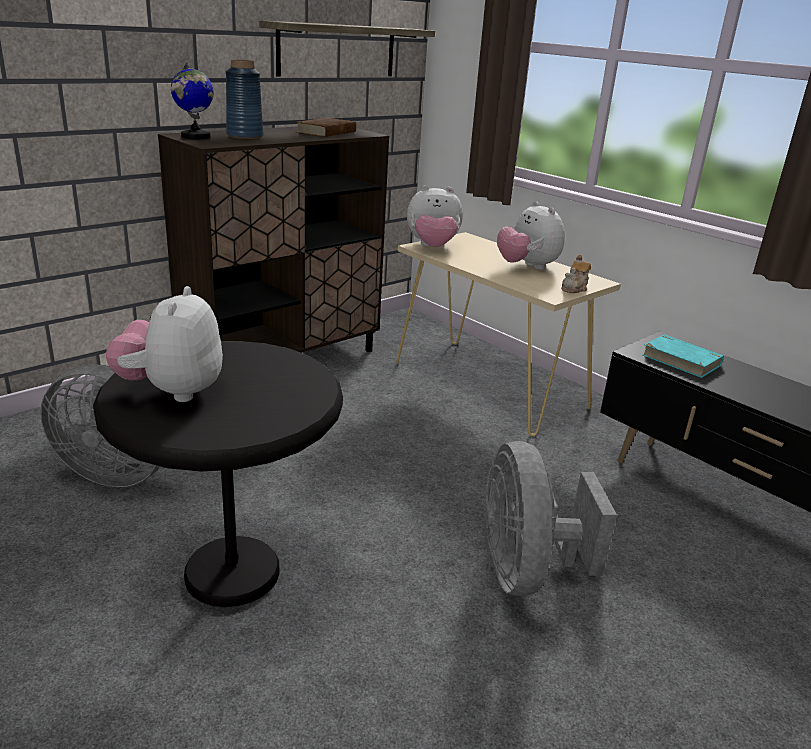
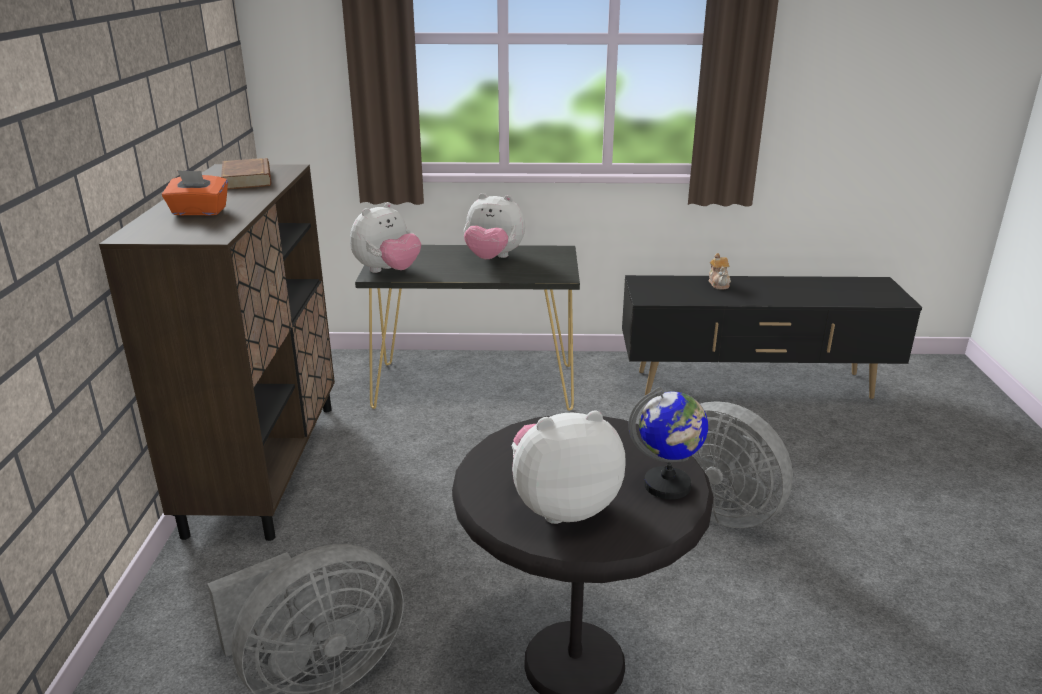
camera: 45 degrees left, 0 degrees up
(172, 391) = (562, 506): plush toy -> plush toy turned 120 degrees clockwise
(195, 137) = (158, 232): globe -> globe (667, 485)
(245, 136) = (199, 212): blue vase -> orange tissue box
(337, 50) = (194, 76): shelf -> none
(489, 385) = (475, 386): beige console table -> black console table
(575, 288) = (561, 263): teapot -> teapot (719, 283)
(680, 360) = (676, 291): turquoise book -> none

